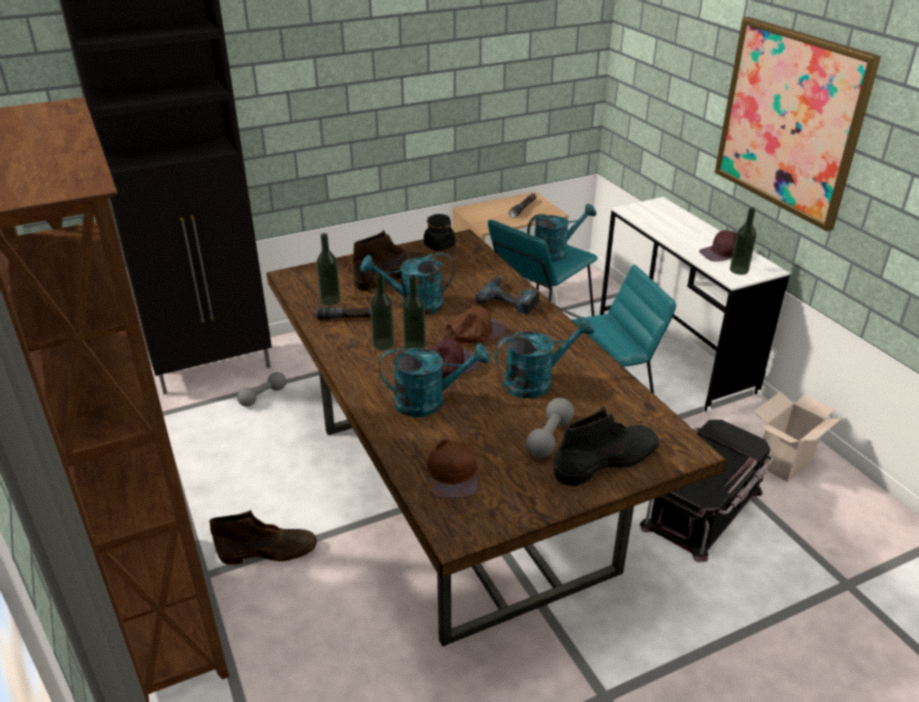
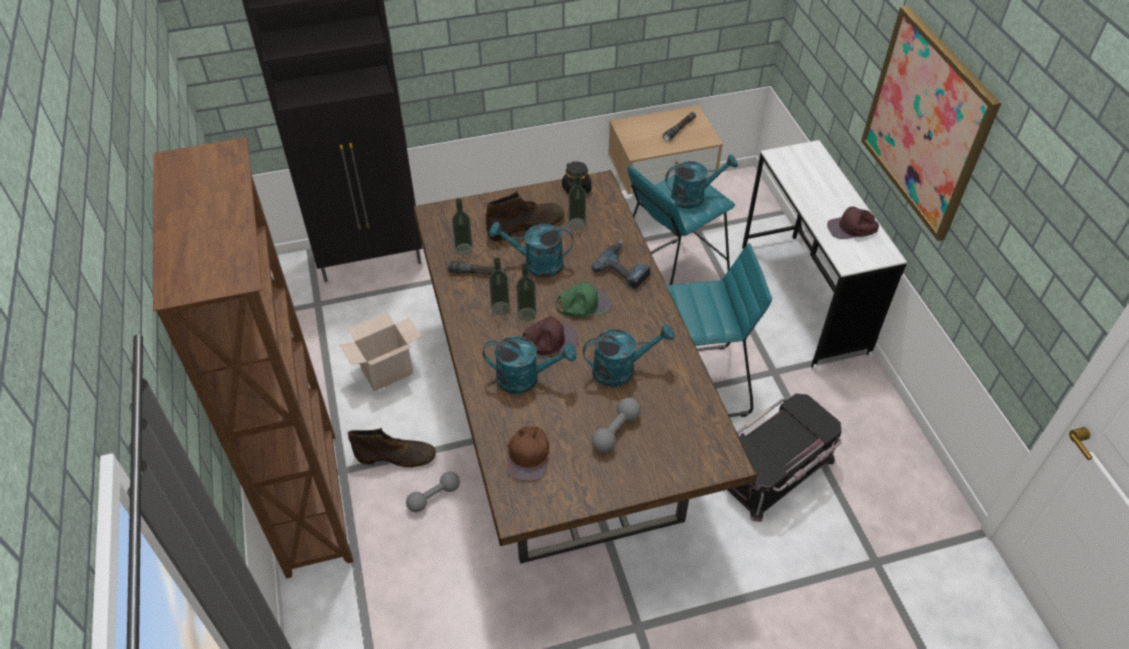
camera: 10 degrees right, 15 degrees up
(263, 396) = (411, 295): grey dumbbell -> grey dumbbell (434, 497)
(475, 332) = (583, 304): brown cap -> green cap
(607, 461) = (656, 461): black boot -> none
(739, 270) = (857, 252): bottle -> bottle (577, 223)
(784, 460) = (867, 431): cardboard box -> cardboard box (388, 370)

